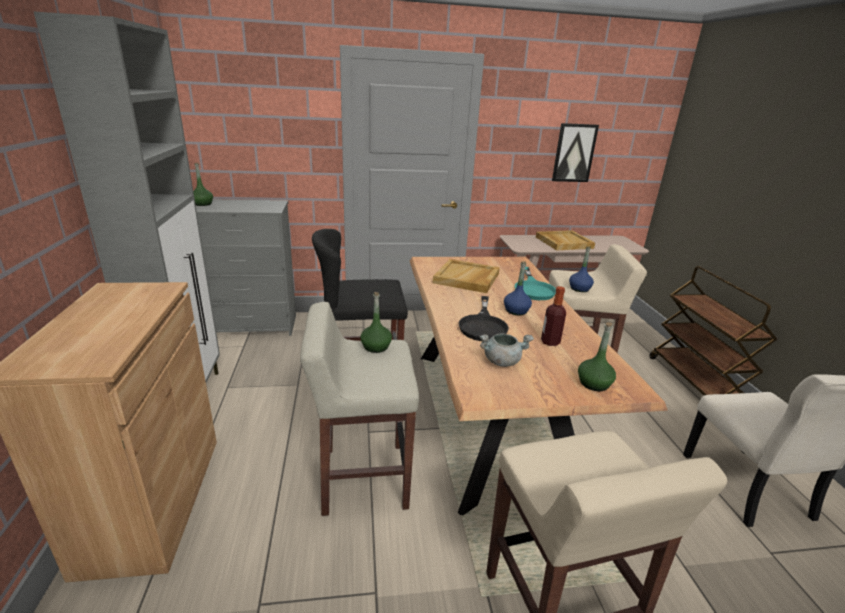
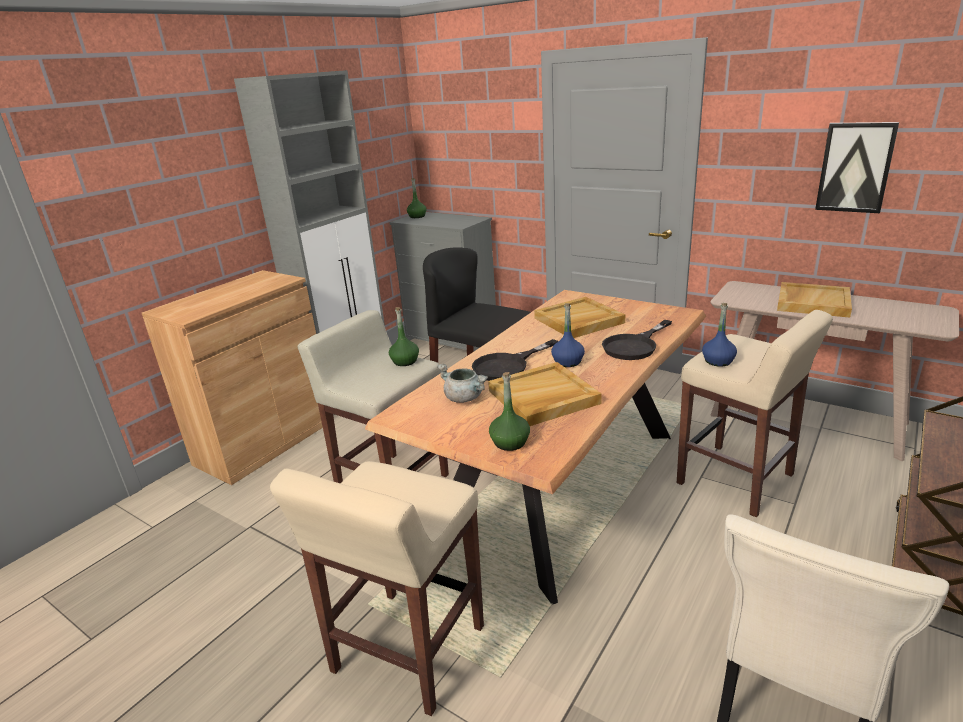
camera: 45 degrees right, 0 degrees up
(533, 289) = (634, 346): turquoise frying pan -> black frying pan
(550, 342) = (543, 397): bottle -> beige tray

